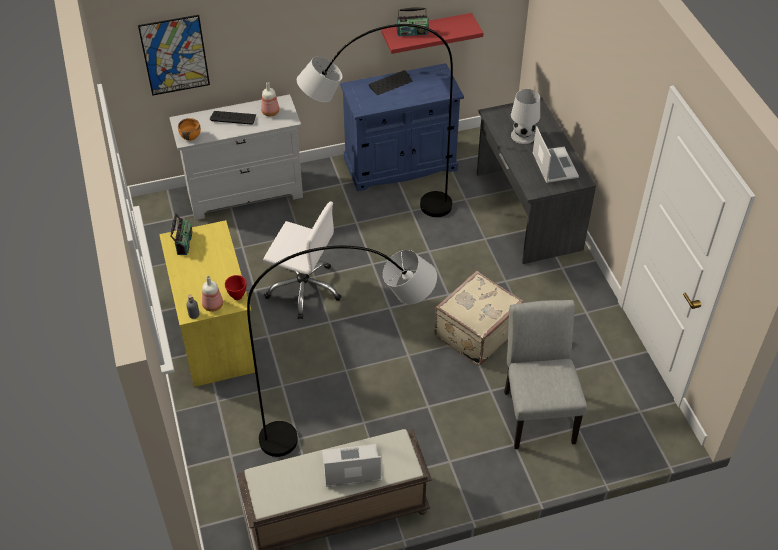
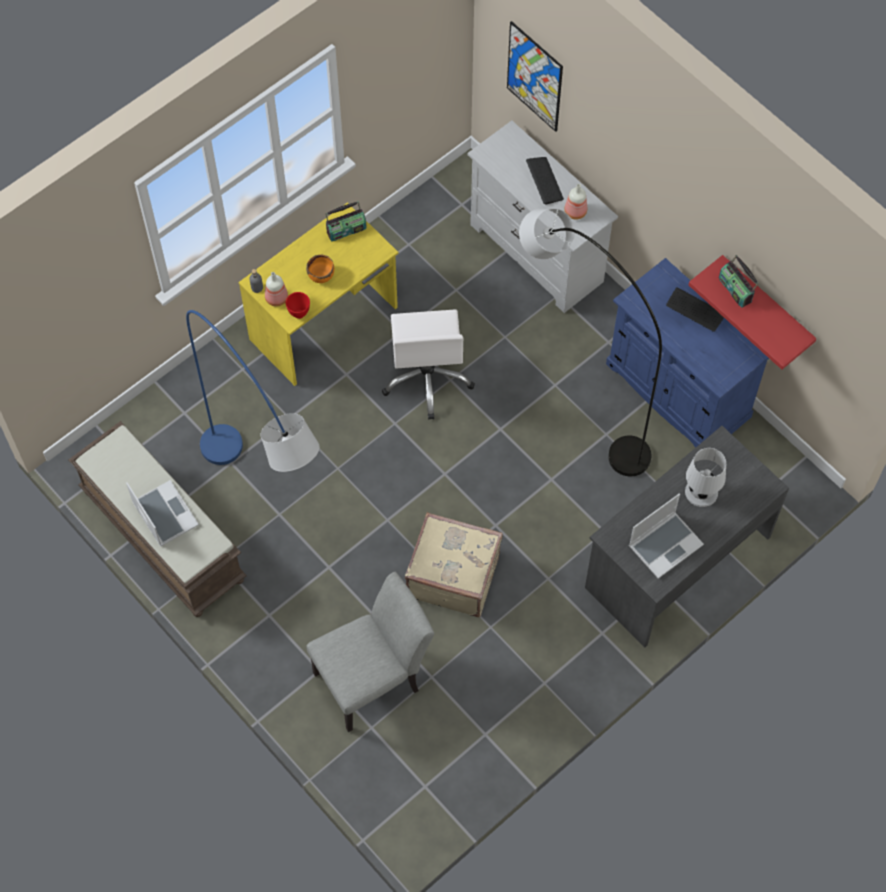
camera: 65 degrees right, 15 degrees up
(190, 136) = (492, 155): orange bowl -> orange bowl (321, 275)
(350, 426) = (268, 503): grey floor lamp -> blue floor lamp

